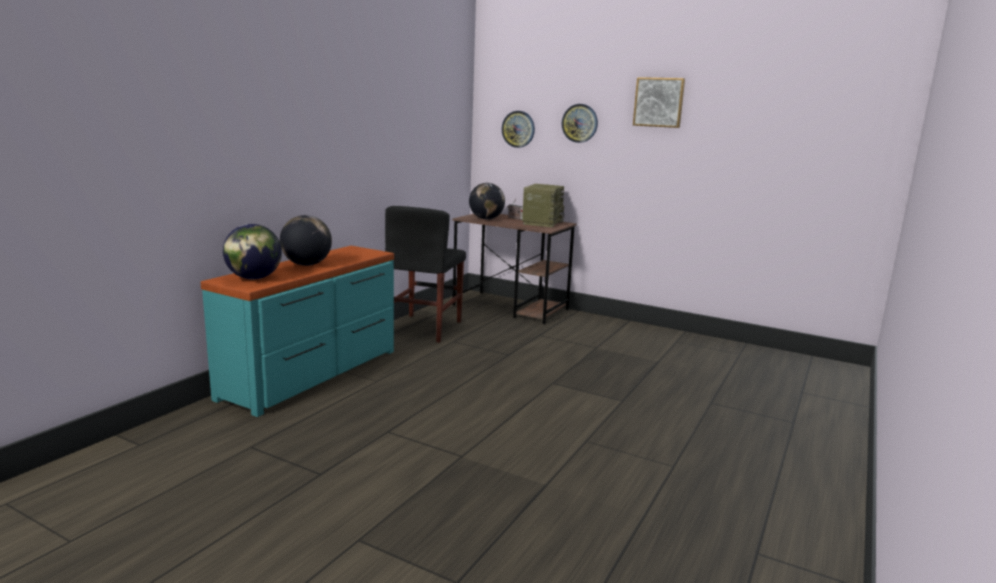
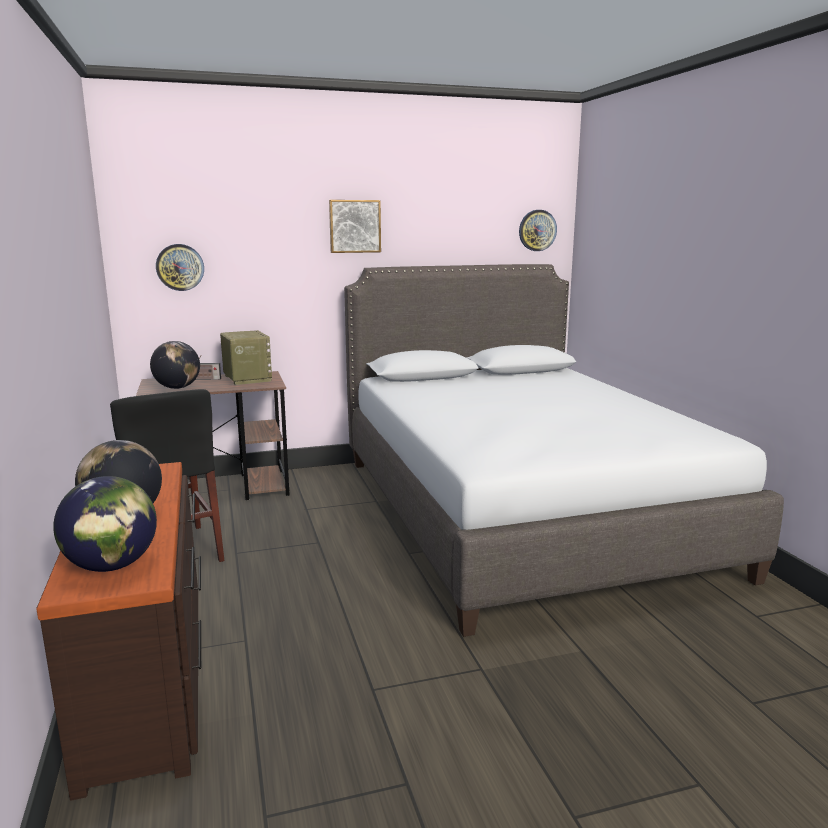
camera: 45 degrees left, 0 degrees up
(313, 374) = (149, 675): turquoise dresser -> brown dresser
(580, 123) = (264, 254): wall clock -> wall clock (537, 230)
(695, 395) = (518, 513): none -> grey bed

